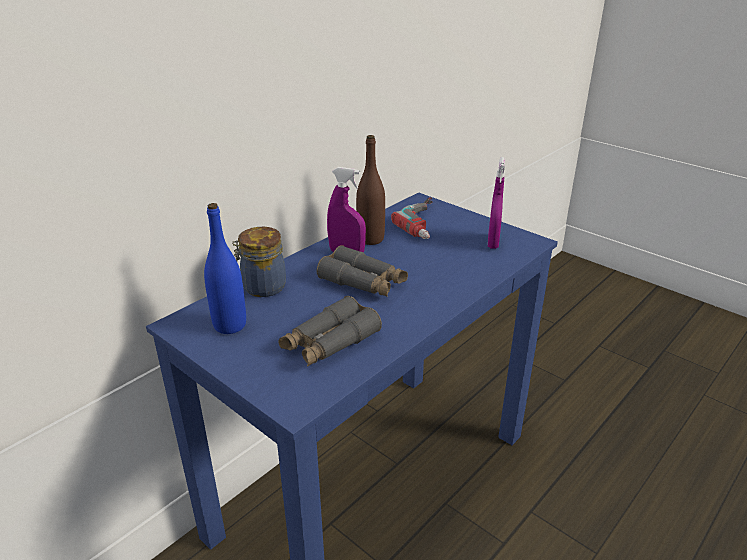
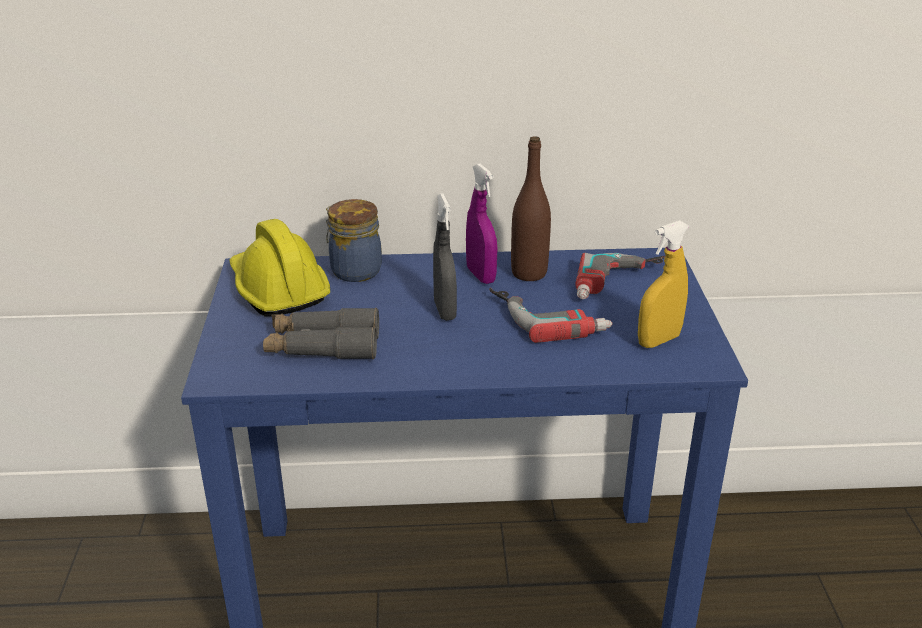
camera: 45 degrees right, 0 degrees up
(230, 325) = (278, 289): blue bottle -> yellow hard hat
(363, 282) = (445, 311): grey binoculars -> grey spray bottle
(422, 256) = (549, 316): none -> power drill
(493, 242) = (658, 340): purple spray bottle -> yellow spray bottle

